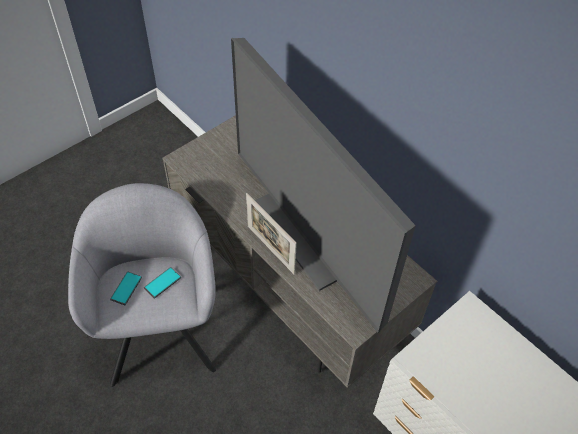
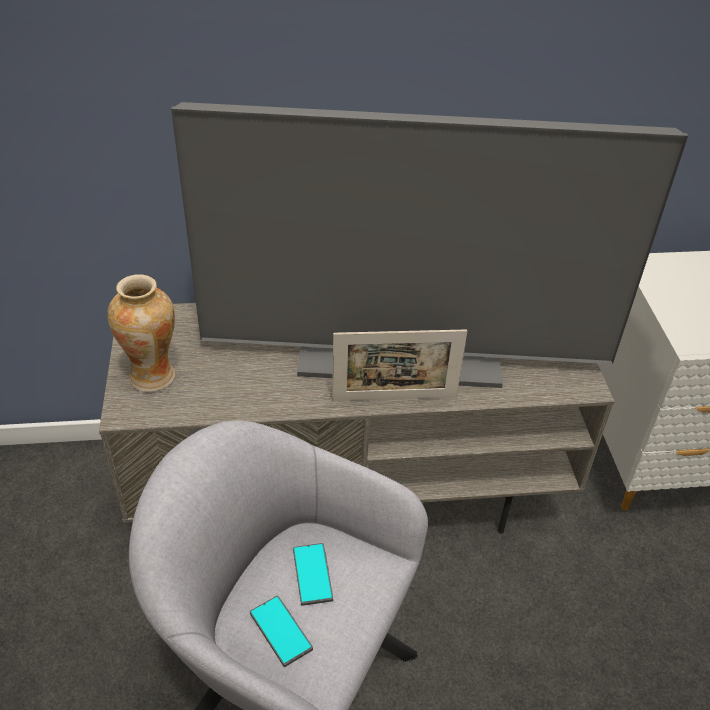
camera: 55 degrees left, 10 degrees down
(207, 153) = (153, 376): none -> vase

